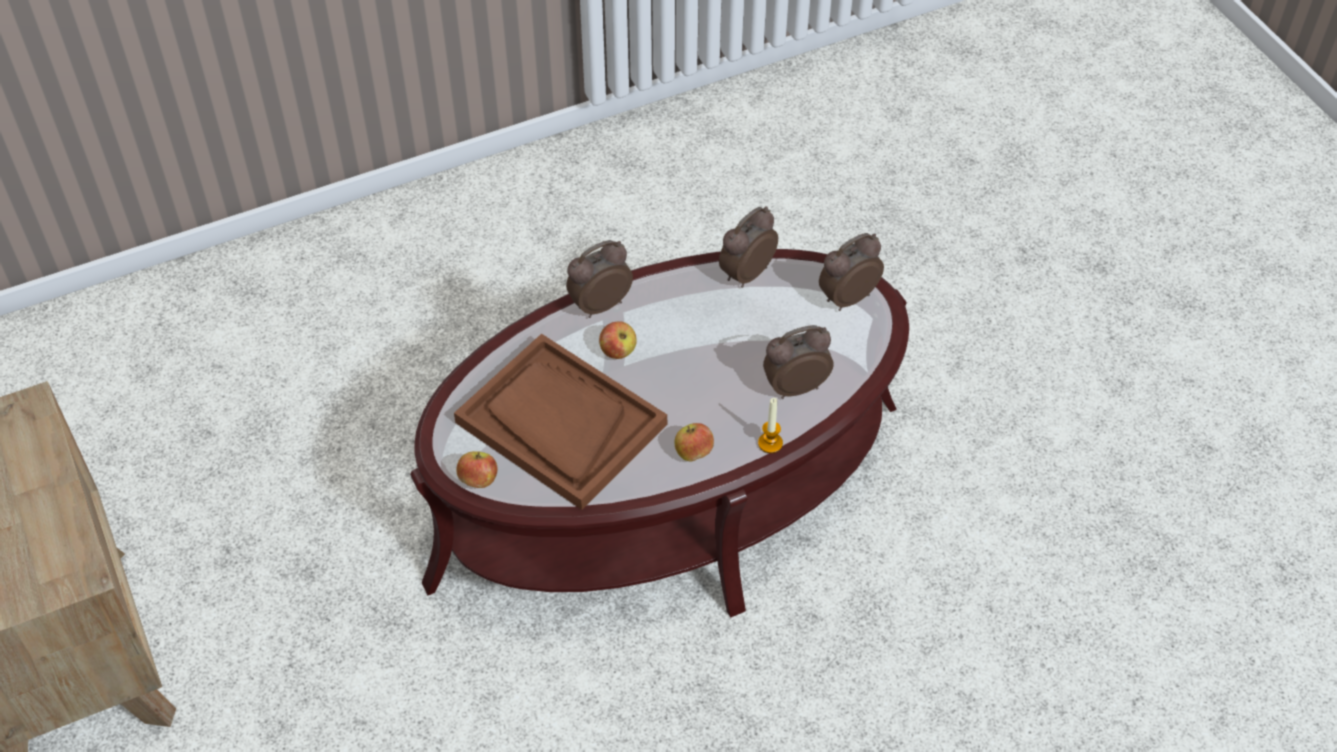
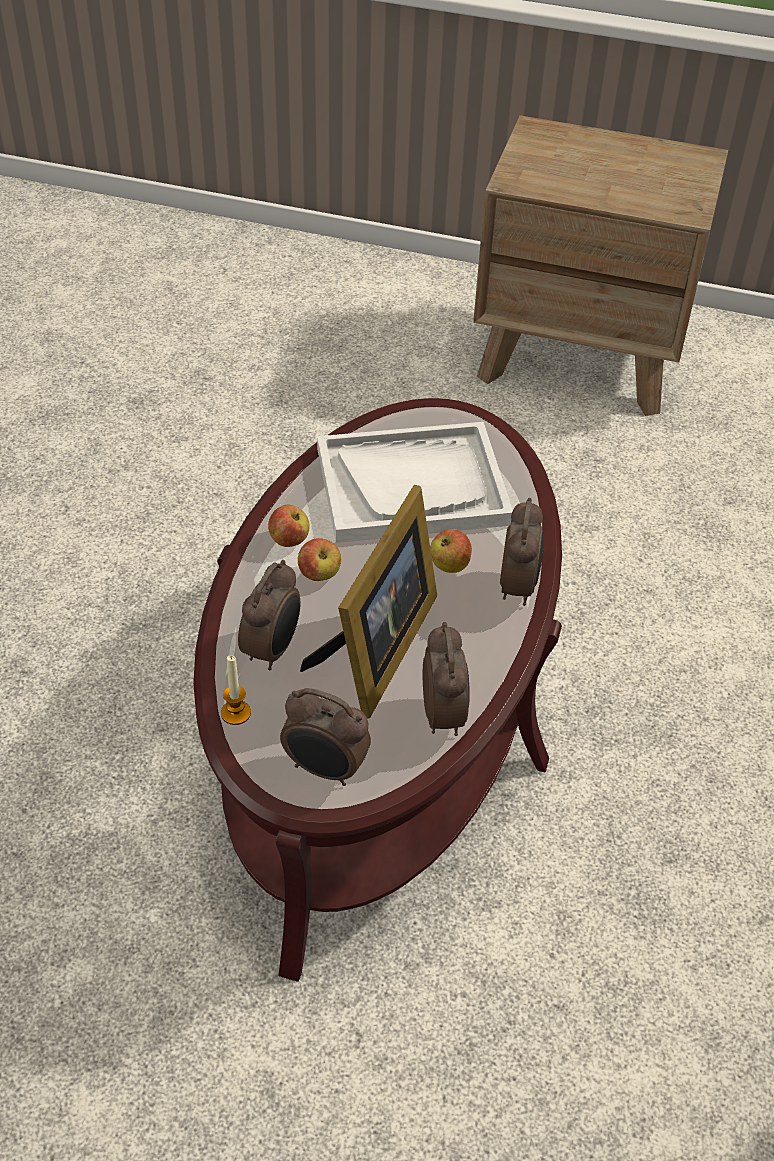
camera: 130 degrees right, 5 degrees down
(478, 480) = (411, 416): apple -> apple (319, 574)
(560, 423) = (412, 486): brown tray -> white tray
(734, 336) = (377, 651): none -> picture frame
(770, 443) = (238, 589): candle -> candle (236, 713)
(846, 298) = (325, 769): alarm clock -> alarm clock turned 105 degrees clockwise

